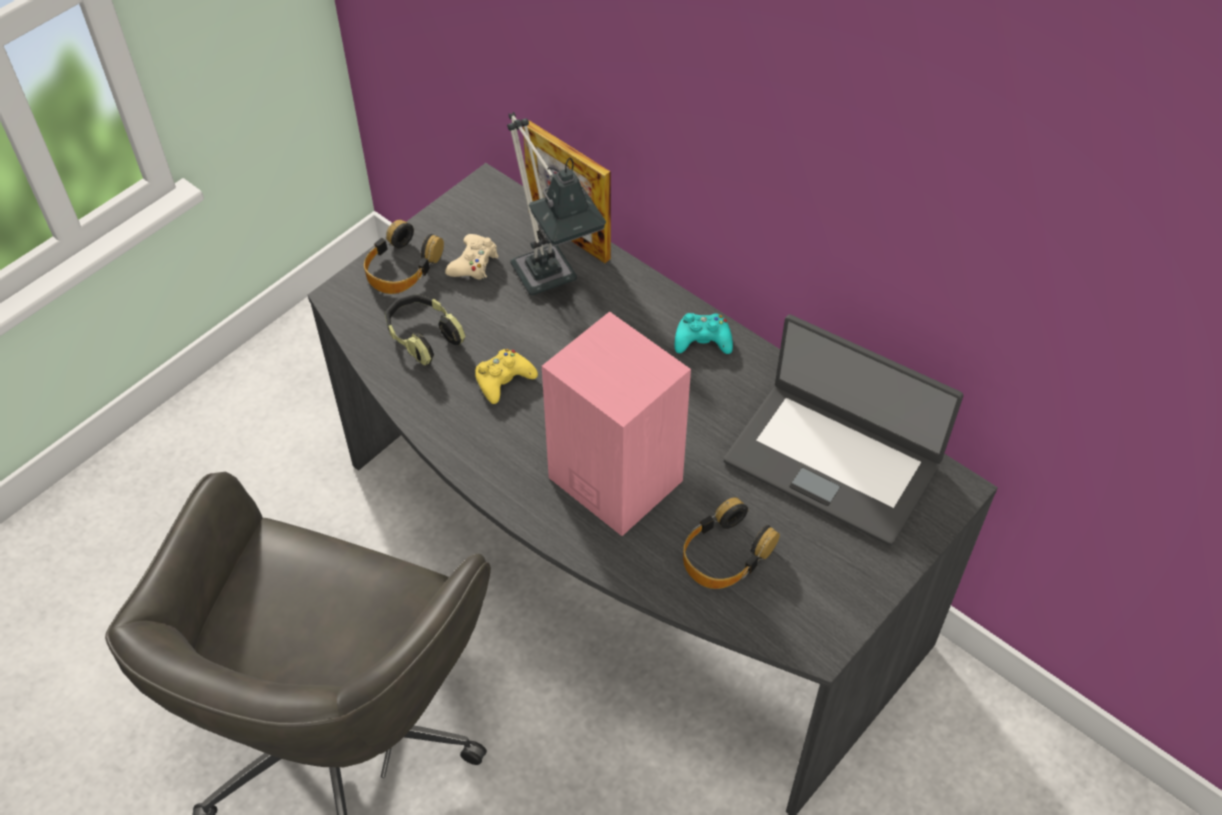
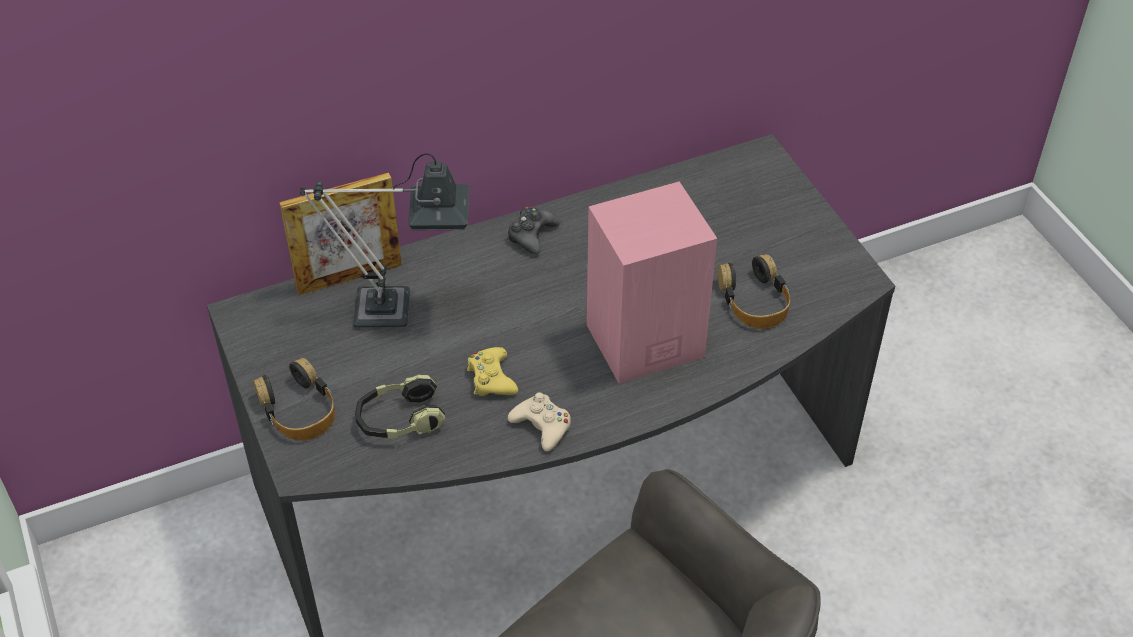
camera: 65 degrees left, 5 degrees down
(473, 263) = (334, 355): beige game controller -> beige game controller (542, 426)
(702, 340) = (532, 235): turquoise game controller -> black game controller
(833, 461) = (701, 207): laptop -> none

